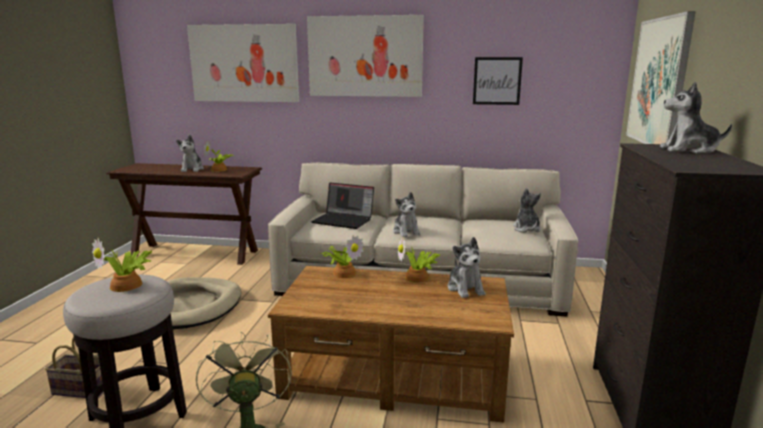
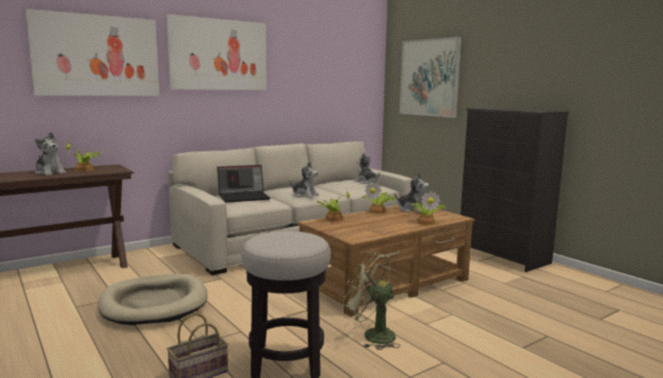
camera: 45 degrees left, 5 degrees down
(128, 285) = (287, 236): potted plant -> potted plant (426, 222)
(497, 81) = (315, 78): picture -> none
(689, 150) = (502, 108): plush toy -> none

